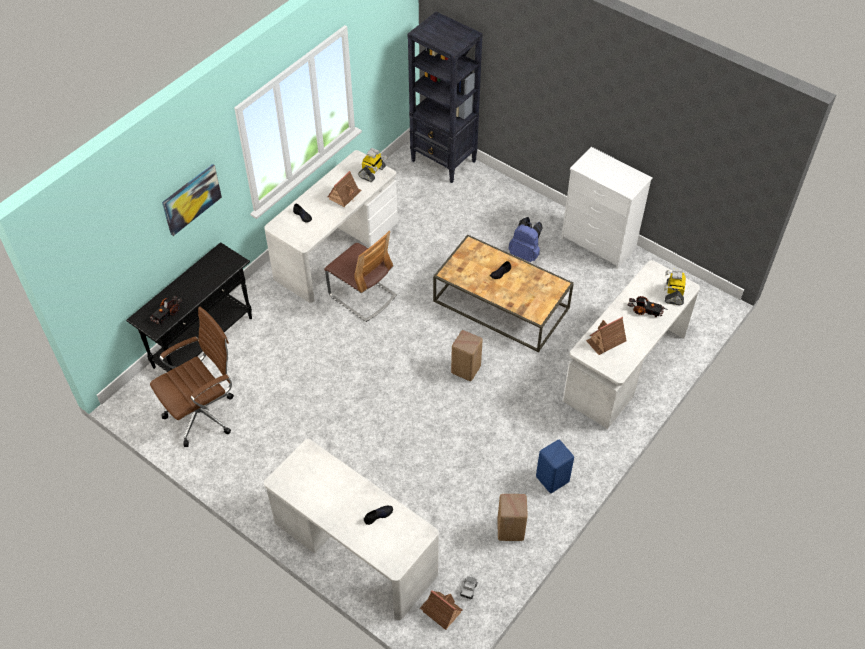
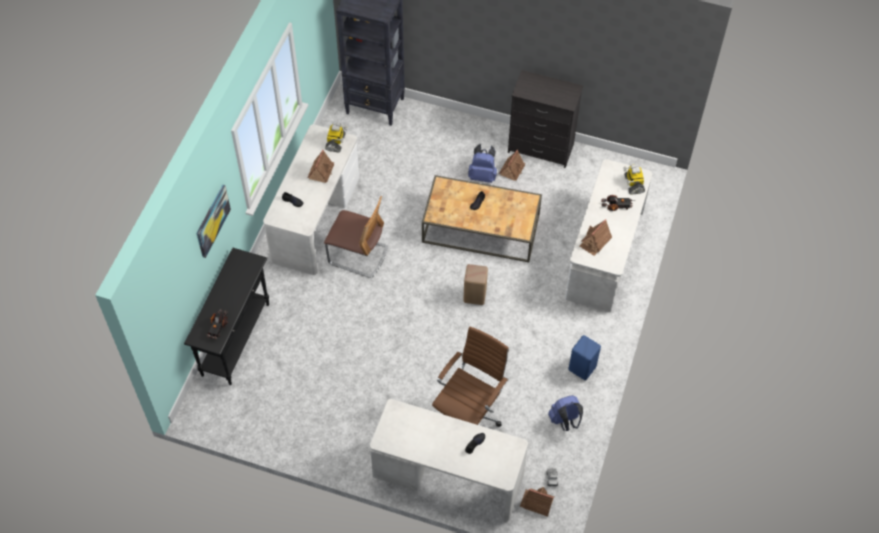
camera: 20 degrees left, 5 degrees up
(204, 414) = (268, 403): brown office chair -> brown office chair (469, 415)
(509, 530) = (565, 421): beige stool -> blue backpack
(559, 256) = (512, 169): none -> toy house
(598, 244) = (541, 149): white dresser -> black dresser

